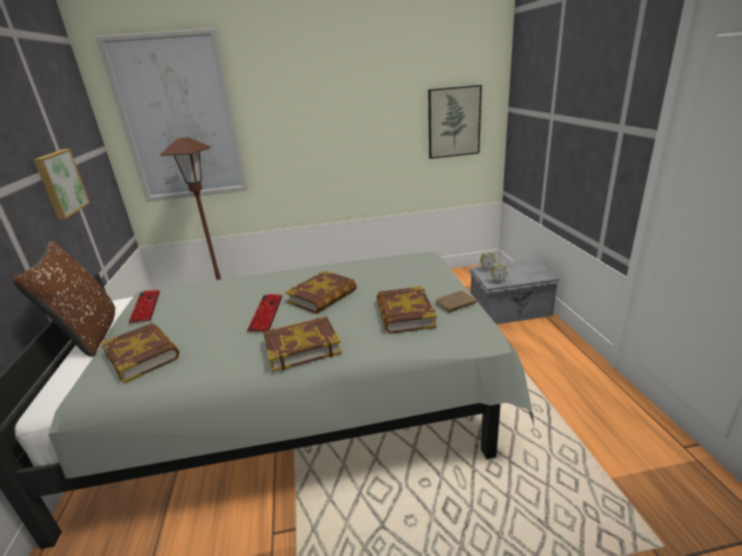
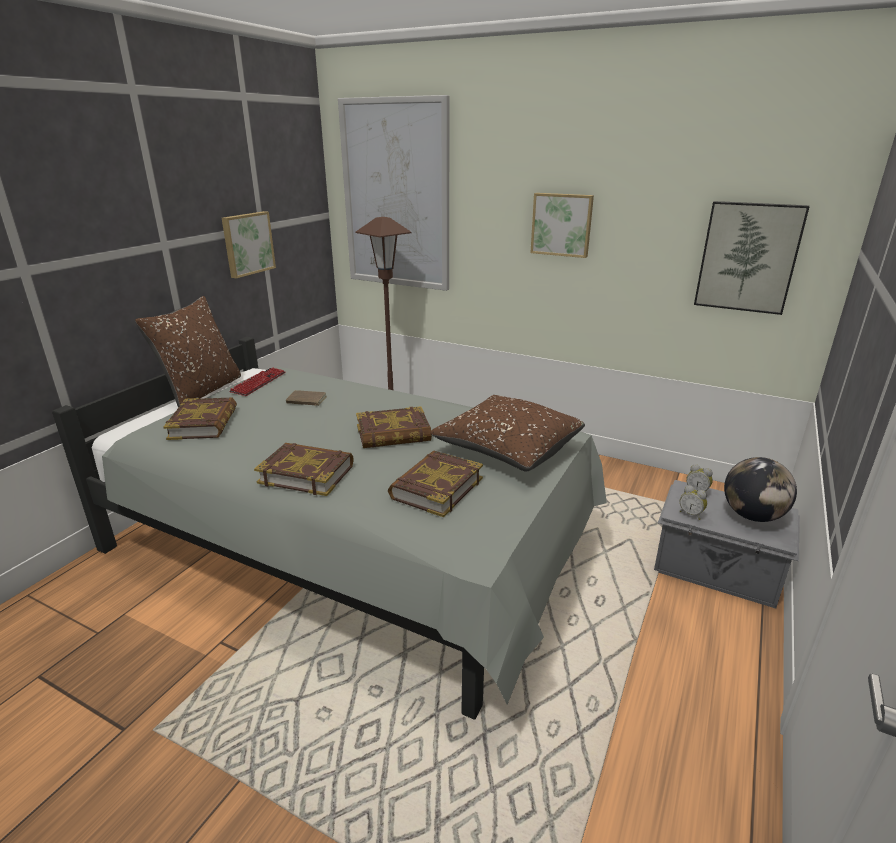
camera: 35 degrees right, 0 degrees up
(266, 313) = (327, 428): keyboard -> none
(331, 121) = (562, 224): none -> picture
(408, 275) = (507, 449): none -> brown pillow
(456, 304) = (505, 503): brown book -> brown book (306, 401)
(524, 269) = (752, 516): none -> globe

